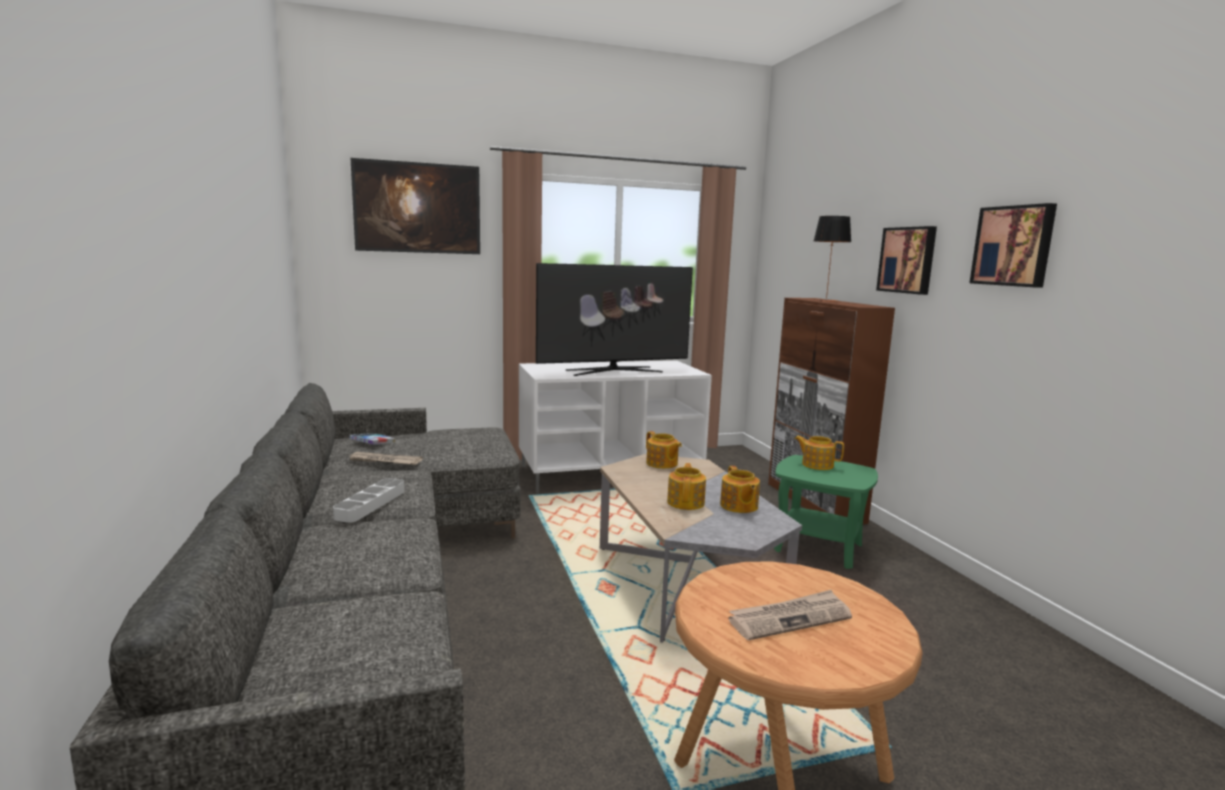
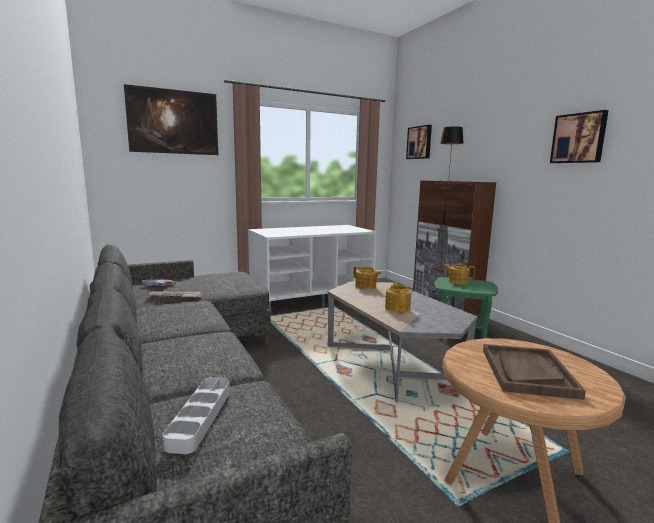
camera: 10 degrees left, 0 degrees up
(371, 504) = (182, 325): grey tray -> grey tray (200, 417)
(613, 371) = (314, 231): television -> none
(738, 506) = (431, 308): teapot -> none
(790, 618) = (527, 372): newspaper -> brown tray
(908, 260) = (503, 152): picture -> picture (419, 142)

